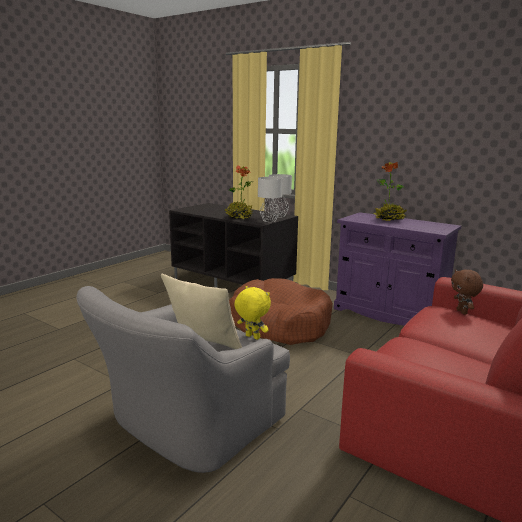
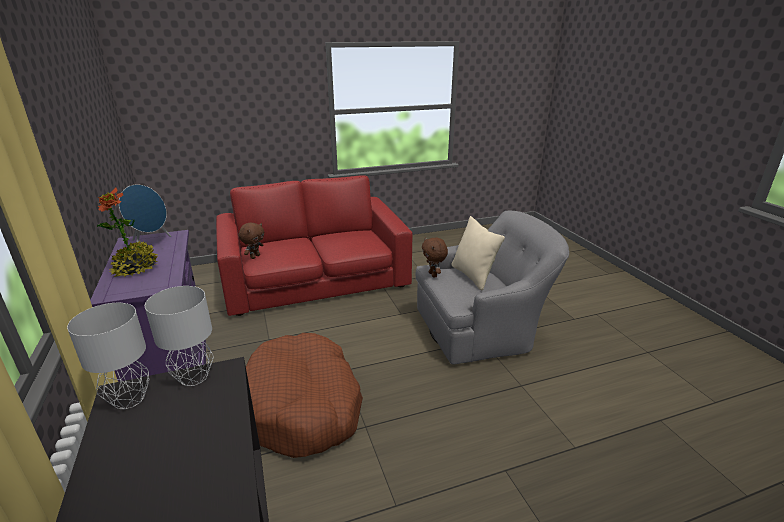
camera: 145 degrees left, 10 degrees up
(239, 217) = (205, 427): potted plant -> none
(252, 337) = (433, 275): yellow plush toy -> brown plush toy
(430, 226) = (151, 244): none -> blue speaker

